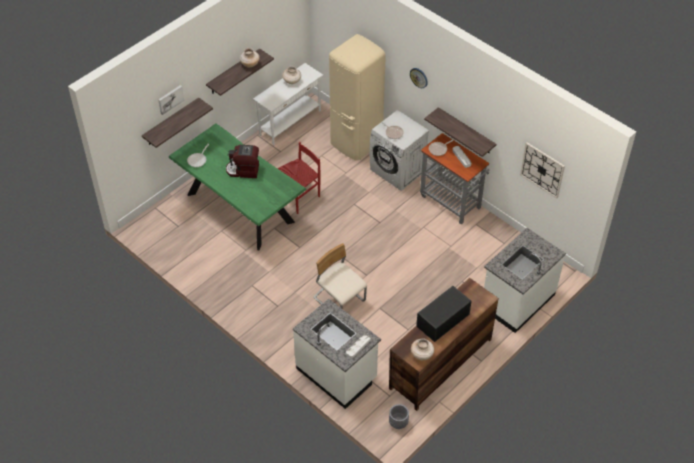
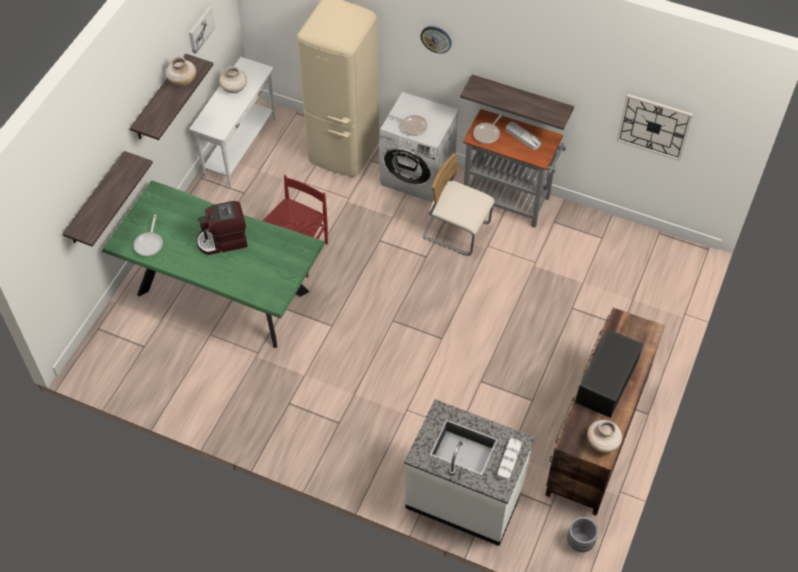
camera: 20 degrees left, 5 degrees up
(170, 99) = (89, 166): picture -> picture (200, 29)
(339, 300) = (421, 386): beige chair -> beige chair (456, 231)
(517, 300) = (655, 313): white counter -> none

